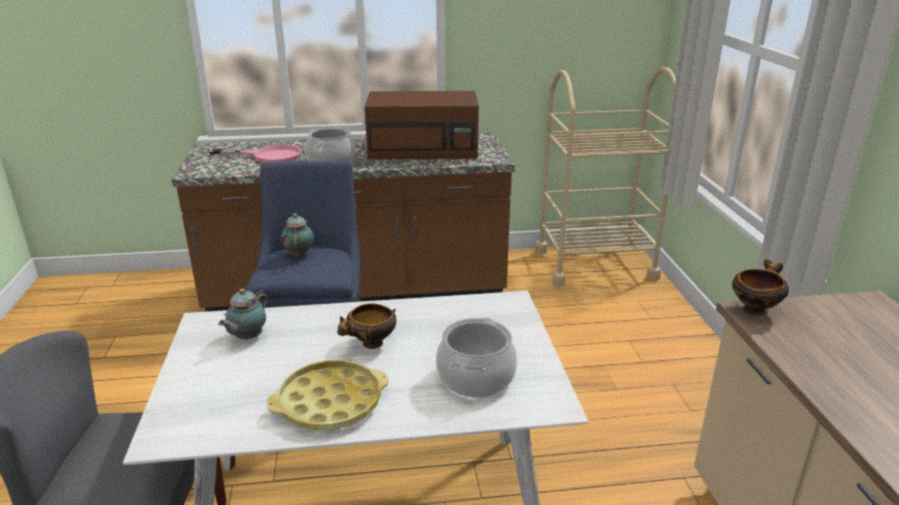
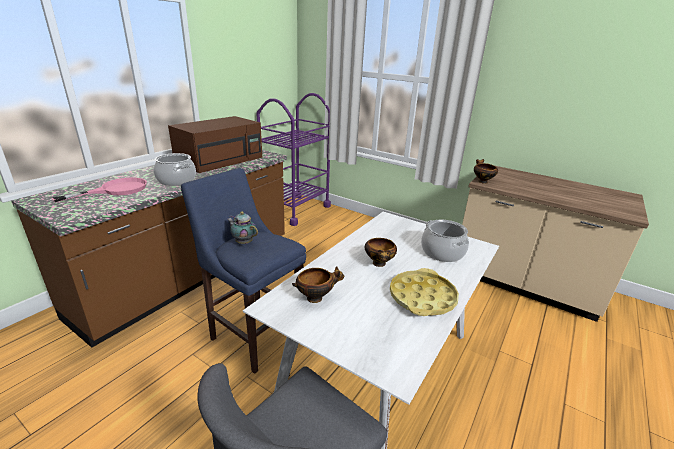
camera: 50 degrees left, 0 degrees up
(247, 338) = (316, 297): teapot -> bowl
(594, 264) = (295, 209): beige cart -> purple cart

